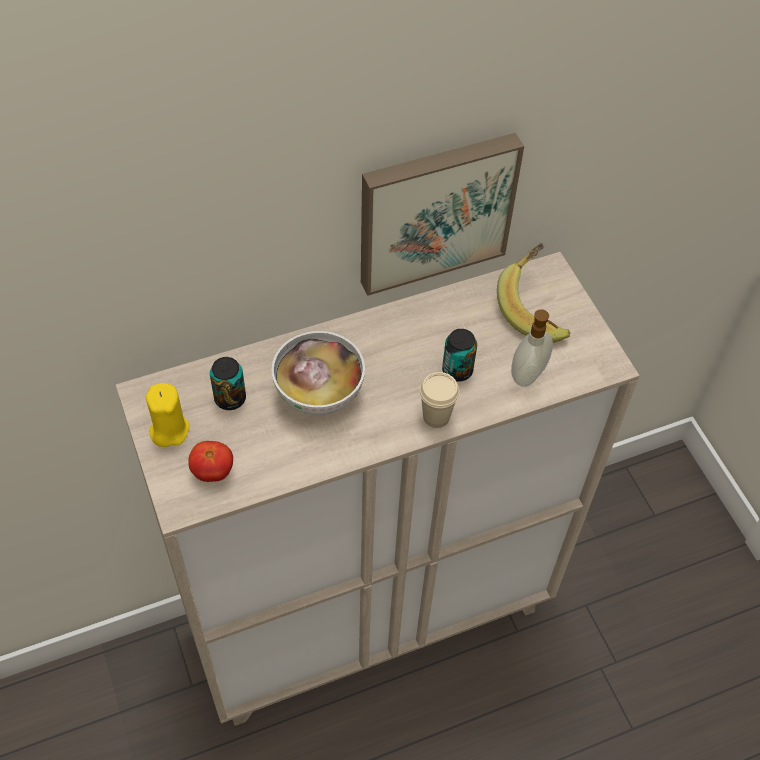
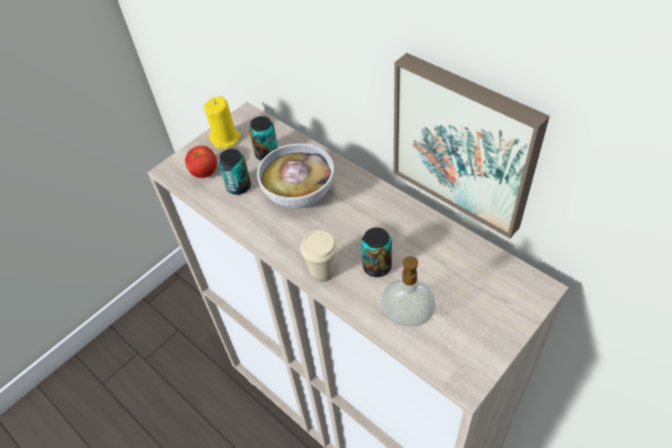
camera: 70 degrees right, 5 degrees down
(263, 445) = (239, 187): none -> can
(536, 307) = (486, 295): banana -> none

